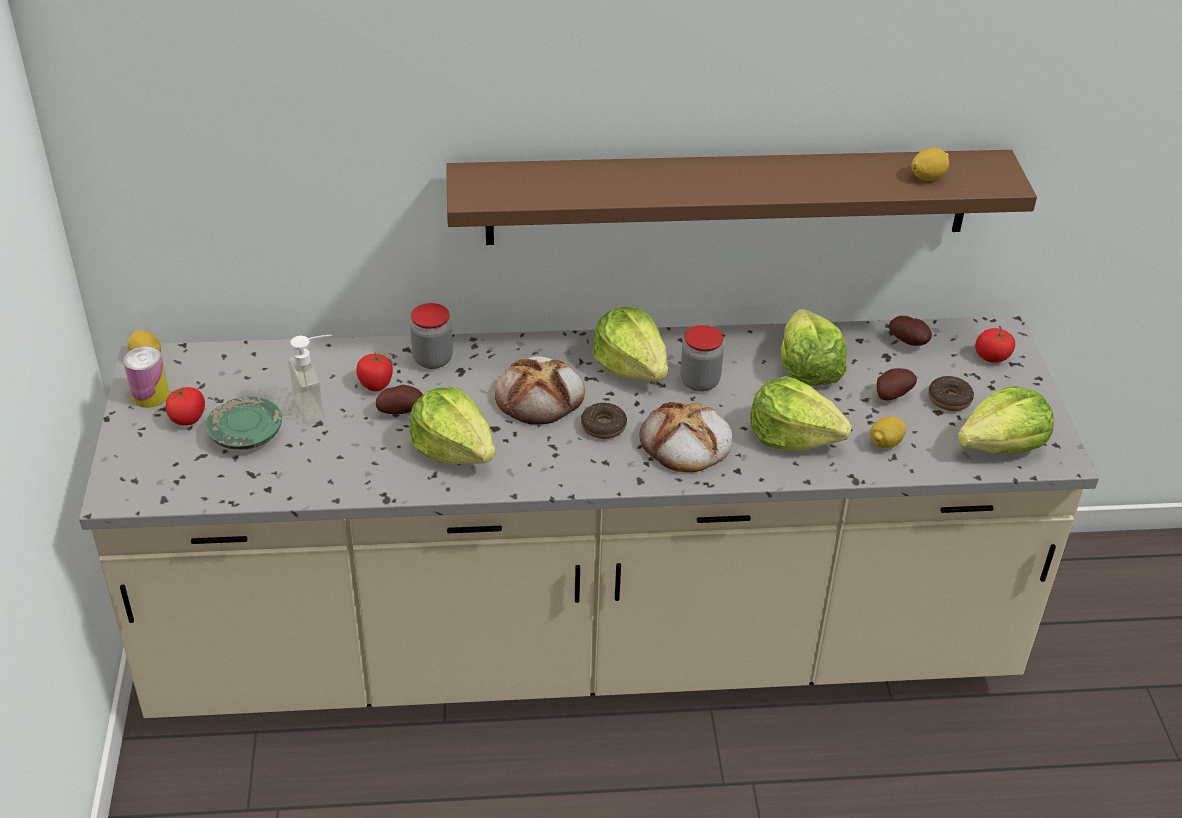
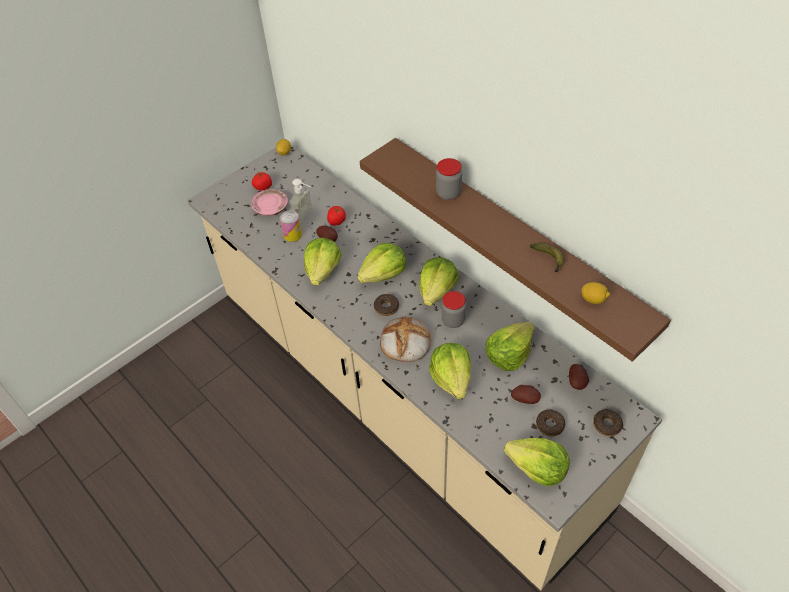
camera: 55 degrees right, 10 degrees up
(150, 395) = (265, 169): can -> can (292, 234)
(245, 434) = (270, 207): green plate -> pink plate
(432, 359) = (370, 227): jar -> jar (448, 193)
(540, 396) = (383, 274): bread -> lettuce
(831, 172) = (549, 260): none -> banana
(885, 443) = (485, 417): lemon -> none
(992, 357) = (607, 425): tomato -> donut

